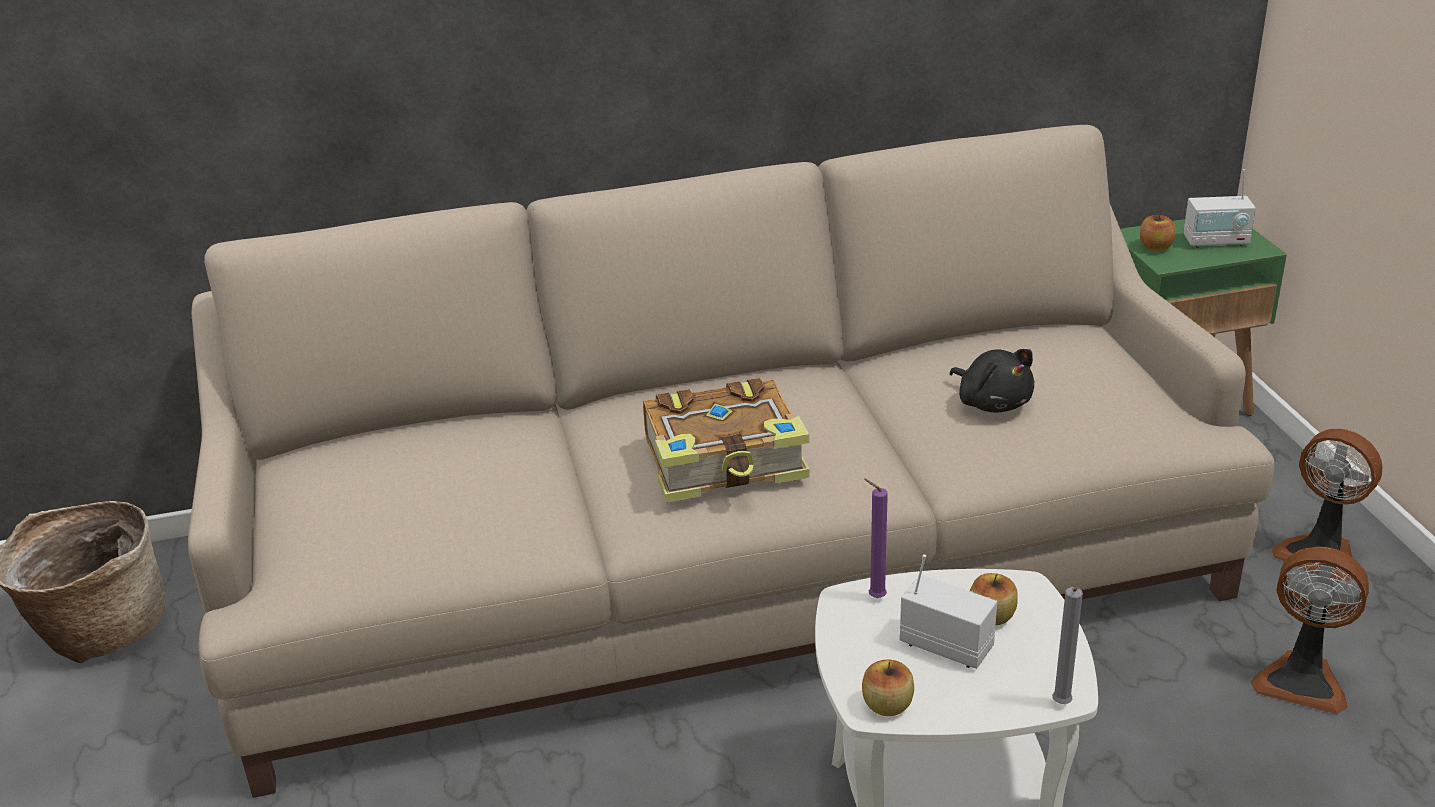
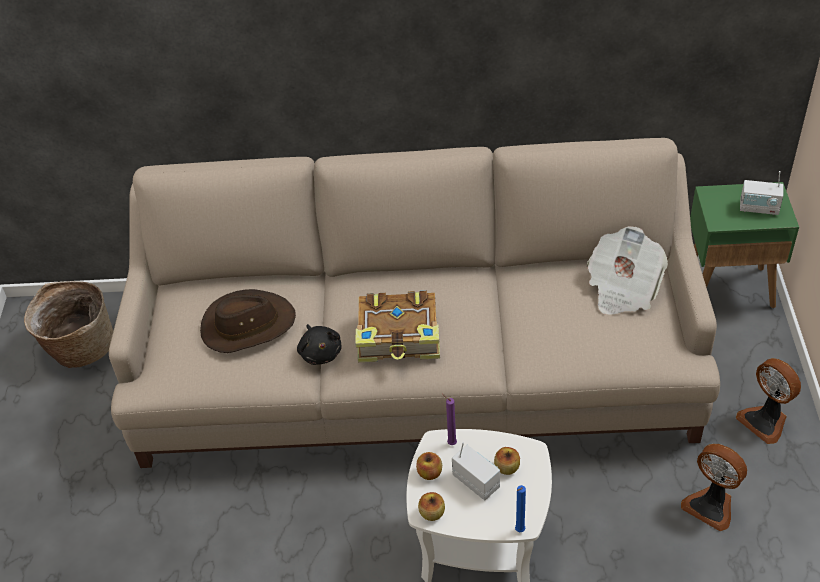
camera: 15 degrees right, 15 degrees up
(444, 483) = (247, 325): none -> brown hat
(992, 402) = (565, 318): black plush toy -> black plush toy (320, 352)
(1060, 705) = (519, 531): grey candle -> blue candle
(1064, 354) = (623, 288): none -> newspaper
(1155, 247) = (717, 207): apple -> apple (429, 473)

